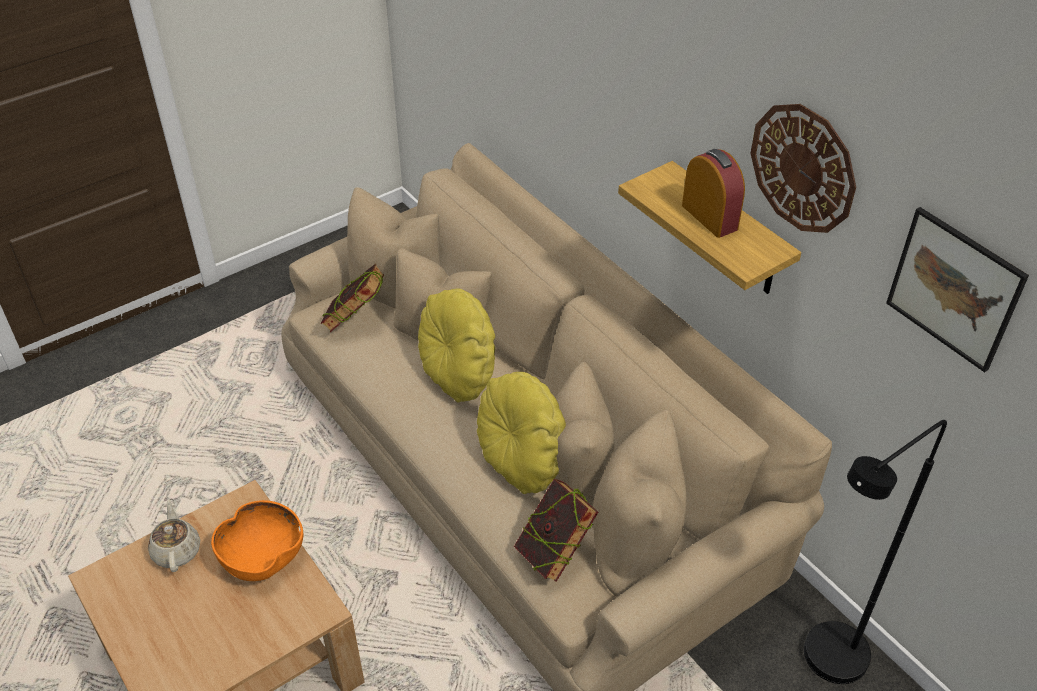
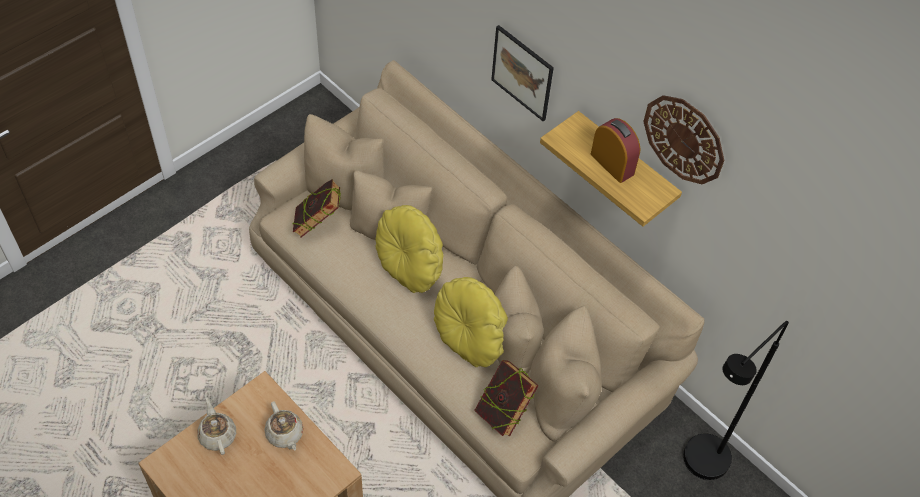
camera: 10 degrees left, 10 degrees up
(262, 557) = (285, 434): orange bowl -> beige teapot
(954, 289) = (793, 235): picture -> picture (522, 73)

